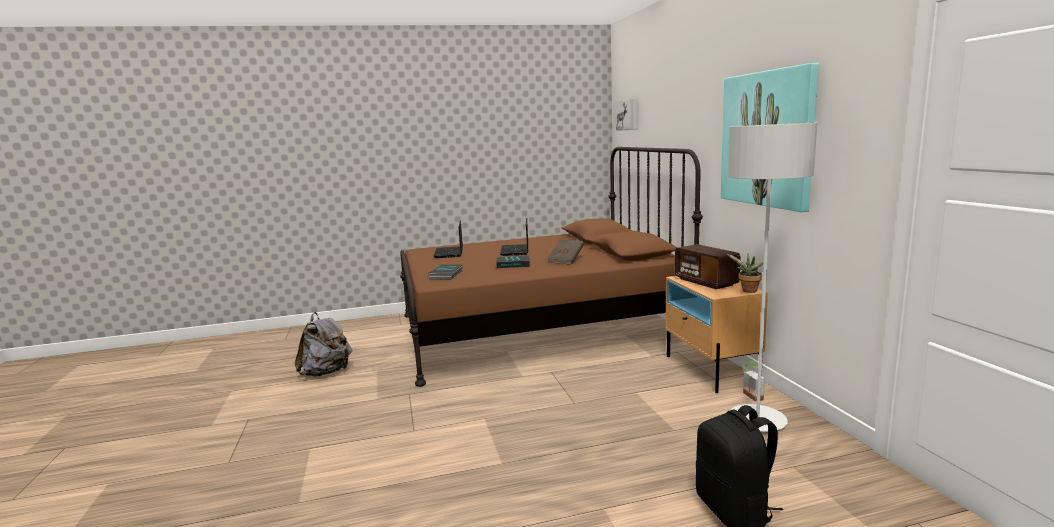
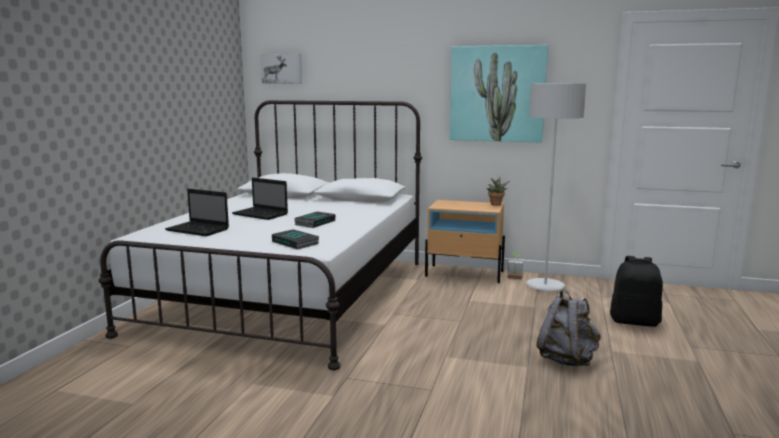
camera: 60 degrees left, 0 degrees up
(326, 372) = (202, 415): grey backpack -> grey backpack (567, 359)
(537, 328) = (290, 294): brown bed -> white bed
(566, 260) = (340, 211): brown book -> none
(706, 282) = (459, 205): radio -> none

